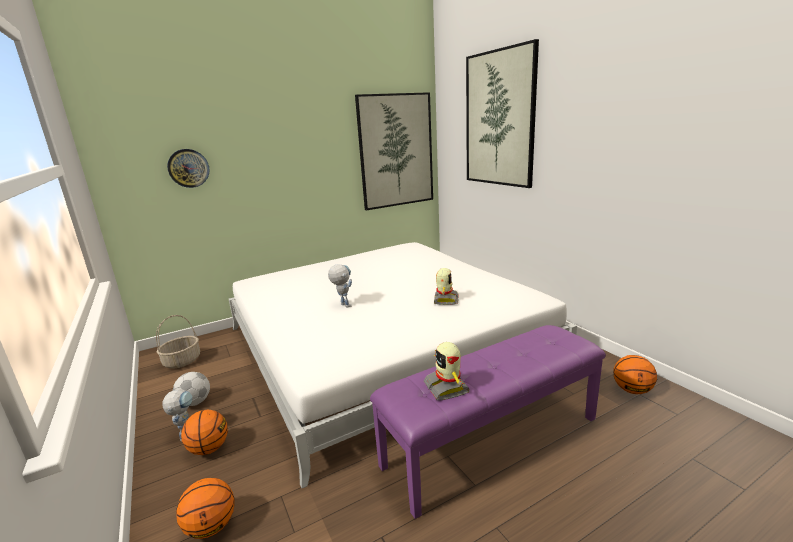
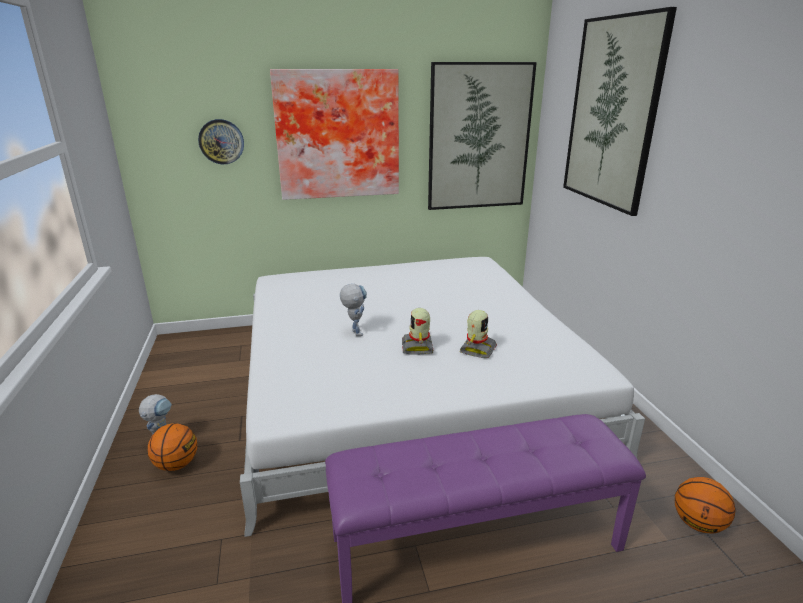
camera: 15 degrees right, 5 degrees up
(182, 361) = (191, 356): basket -> none
(195, 402) = (185, 407): football -> none
(211, 527) = (144, 552): basketball -> none
(288, 155) = (337, 134): none -> picture
(447, 387) = (409, 473): toy robot -> toy robot (418, 347)

